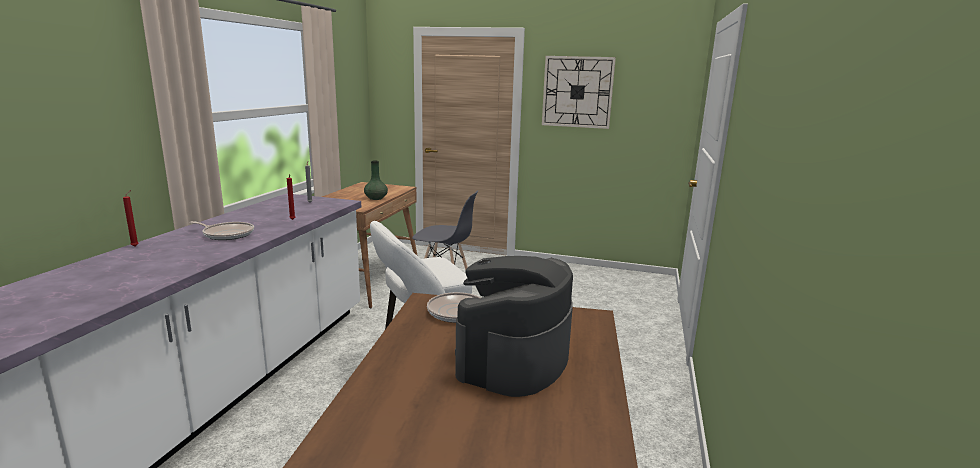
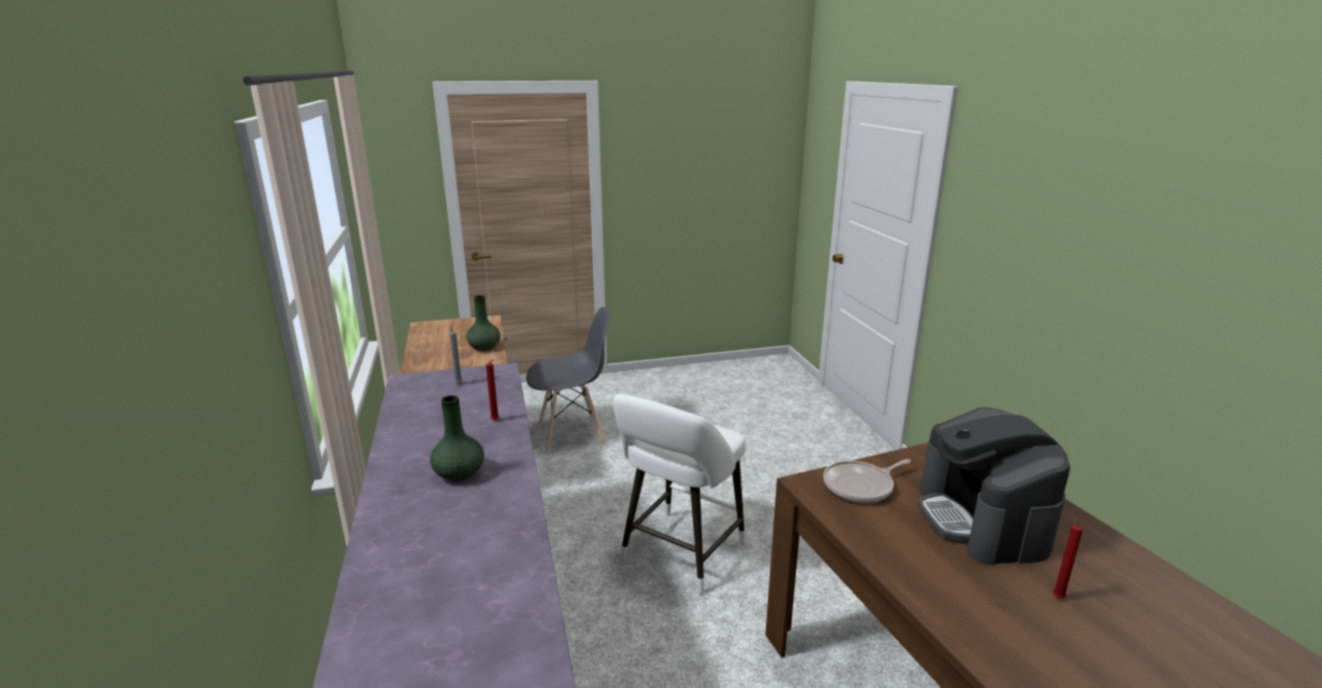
camera: 30 degrees left, 5 degrees up
(136, 246) = (368, 539): red candle -> red candle (1056, 596)
(227, 234) = (458, 473): frying pan -> green vase
(577, 92) = (671, 160): wall clock -> none

